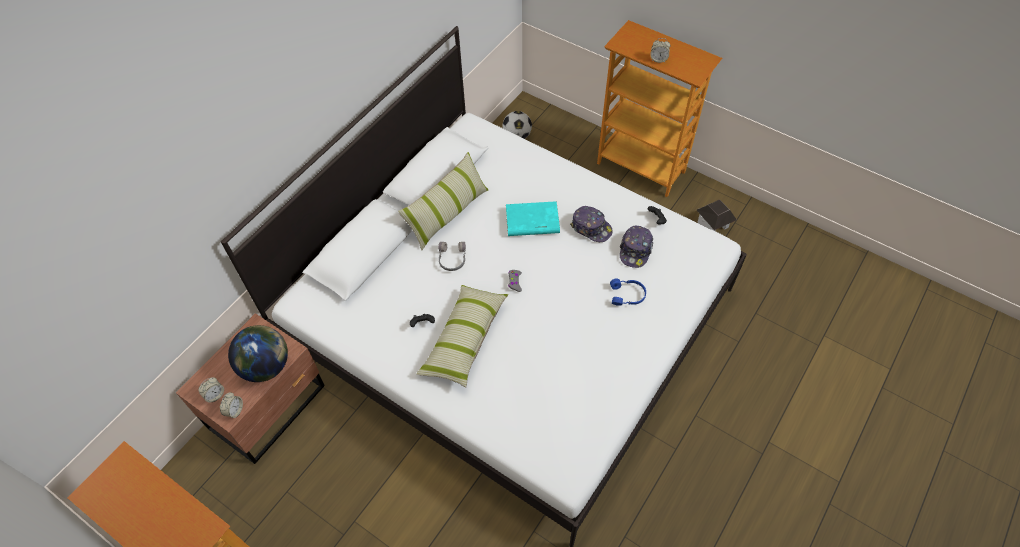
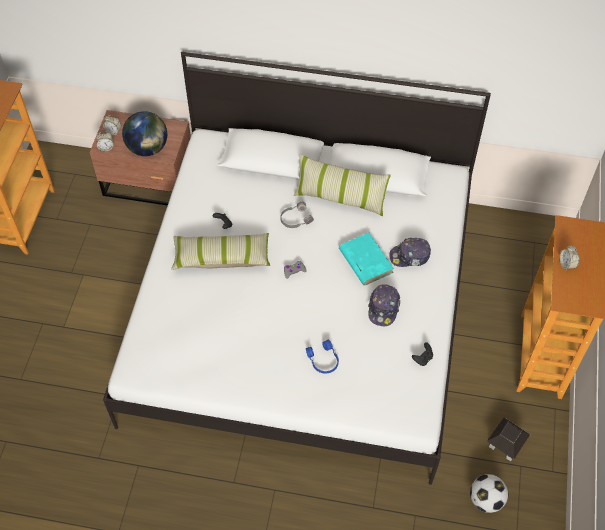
camera: 65 degrees right, 0 degrees up
(517, 136) = (512, 236): football -> football (486, 499)
(635, 250) = (377, 351): cap -> cap (410, 256)

